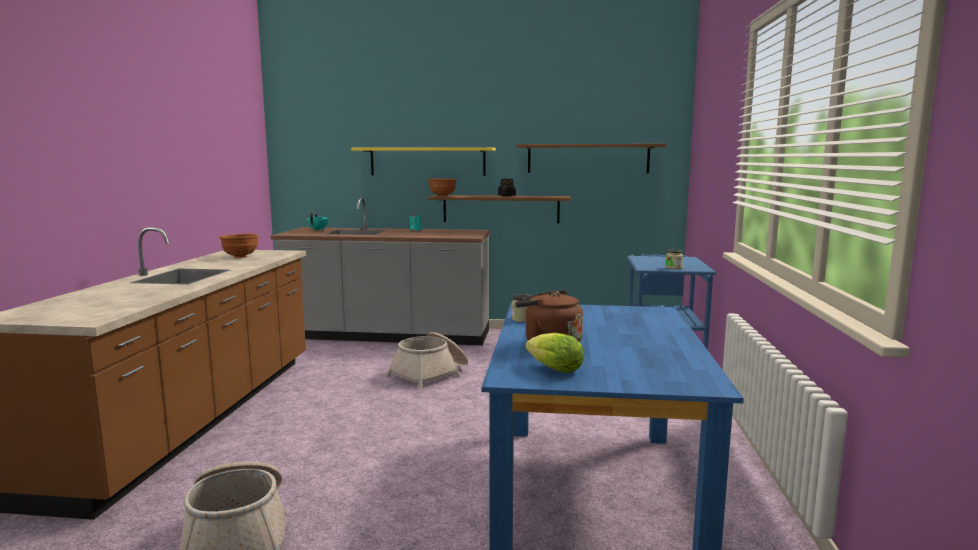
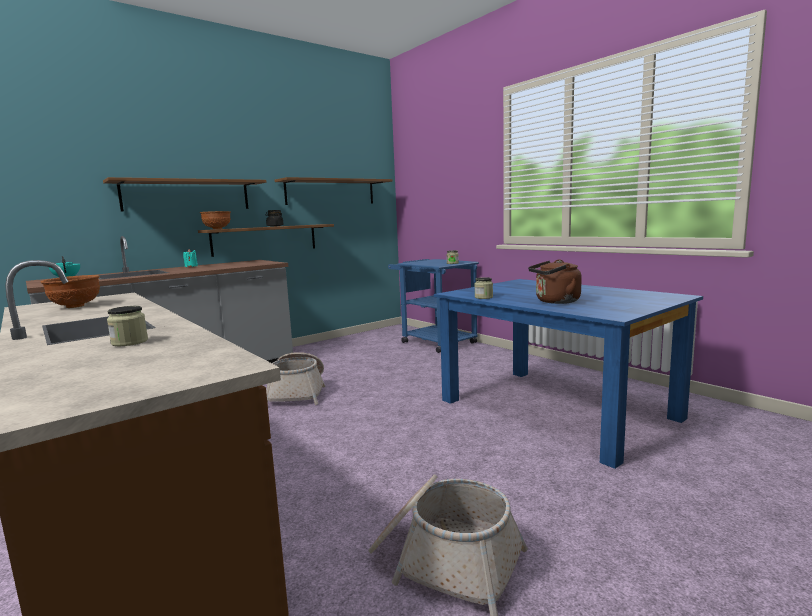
camera: 45 degrees left, 0 degrees up
(143, 291) = (129, 342): none -> jar
(427, 161) = (187, 195): yellow shelf -> brown shelf
(555, 370) = (611, 308): lettuce -> none

